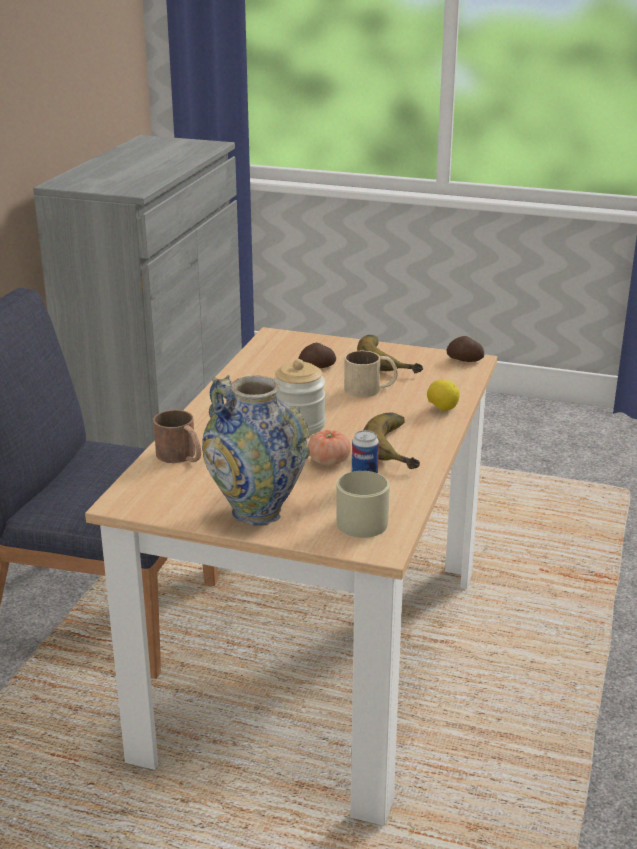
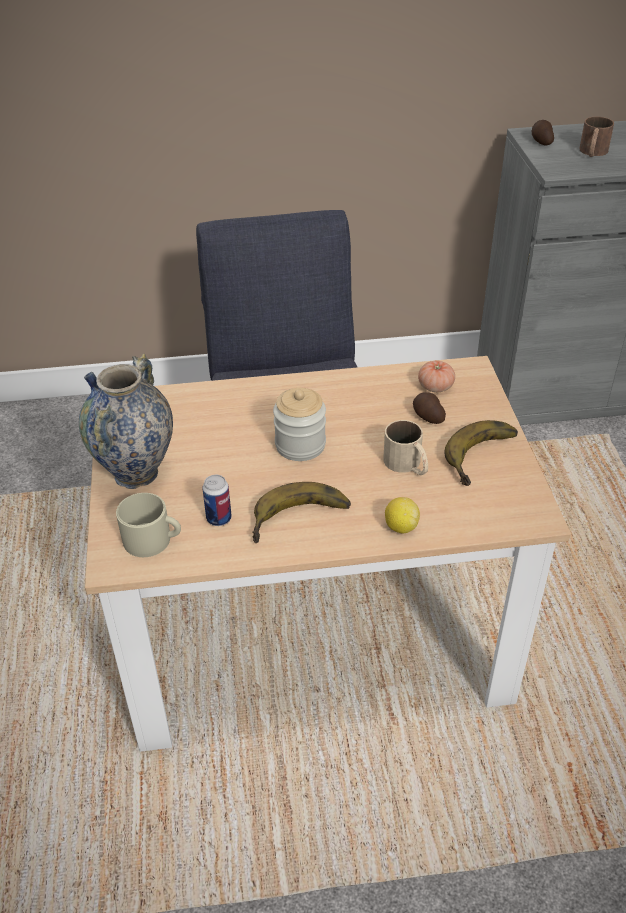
camera: 65 degrees right, 15 degrees up
(182, 457) = (202, 403): brown mug -> brown mug (592, 153)
(329, 461) = (245, 485): tomato -> tomato (435, 386)
(464, 360) = (533, 511): potato -> potato (541, 141)

